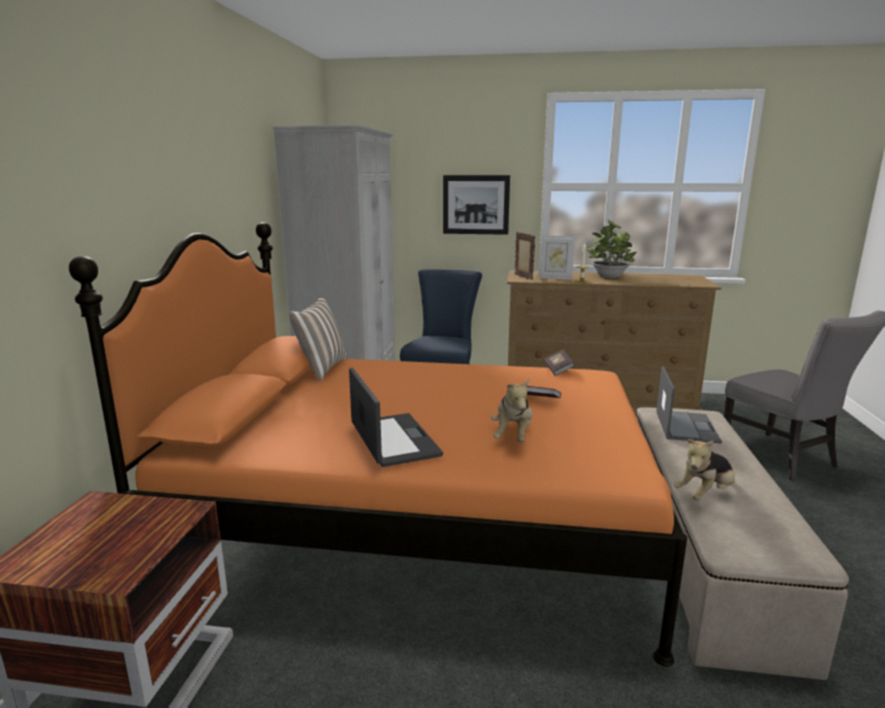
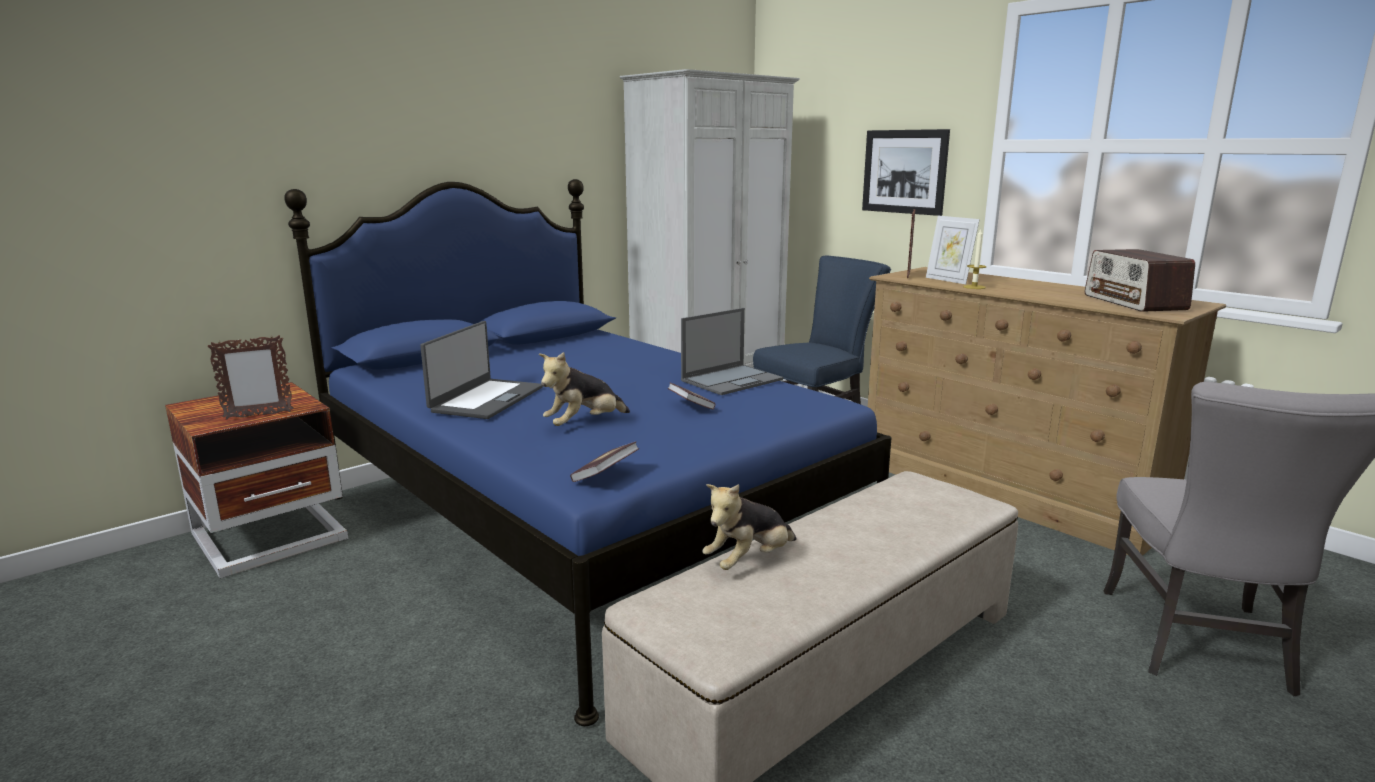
camera: 40 degrees right, 0 degrees up
(152, 539) = (258, 415): none -> picture frame
(321, 369) = (579, 340): pillow -> none
(418, 525) = (585, 525): orange bed -> blue bed
(558, 370) = (796, 389): book -> book (605, 475)
(608, 276) = (1039, 287): potted plant -> none
(672, 279) = (1134, 302): none -> radio
(686, 426) = (909, 503): laptop -> laptop (732, 380)
(705, 494) = (749, 561): plush toy -> plush toy turned 45 degrees counterclockwise

